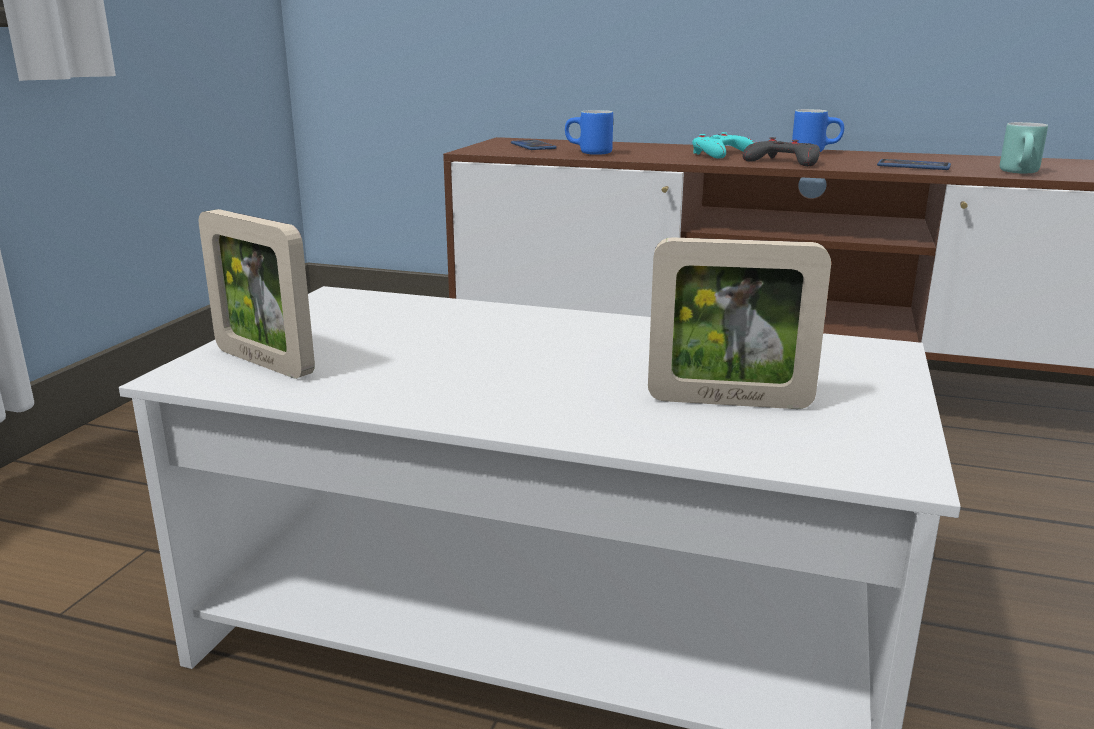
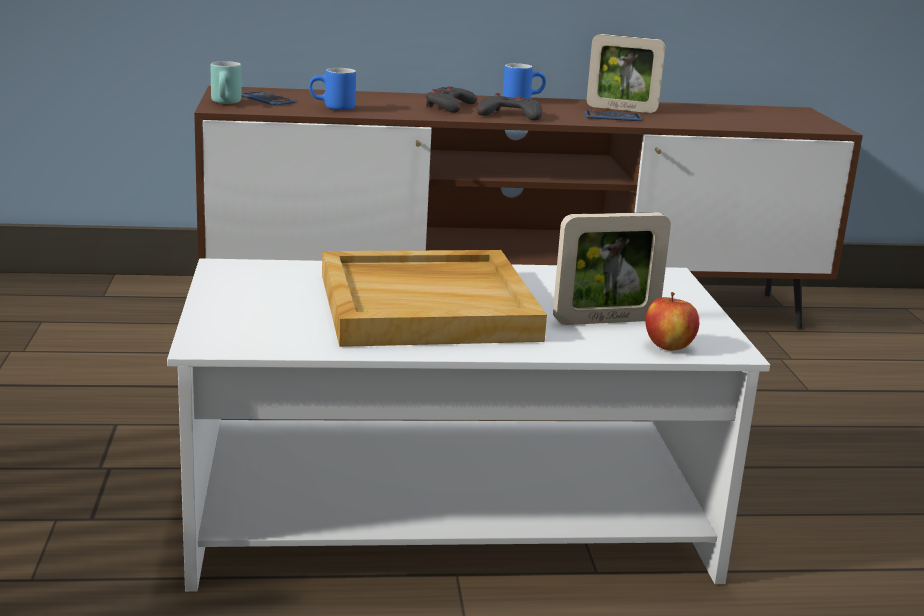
camera: 25 degrees left, 0 degrees up
(264, 362) = (254, 328): picture frame -> picture frame (621, 109)
(503, 357) = (428, 306): none -> beige tray
(721, 154) = (449, 106): turquoise game controller -> grey game controller
(795, 452) = (669, 346): none -> apple
(1022, 173) = (694, 123): turquoise mug -> turquoise mug (227, 103)

